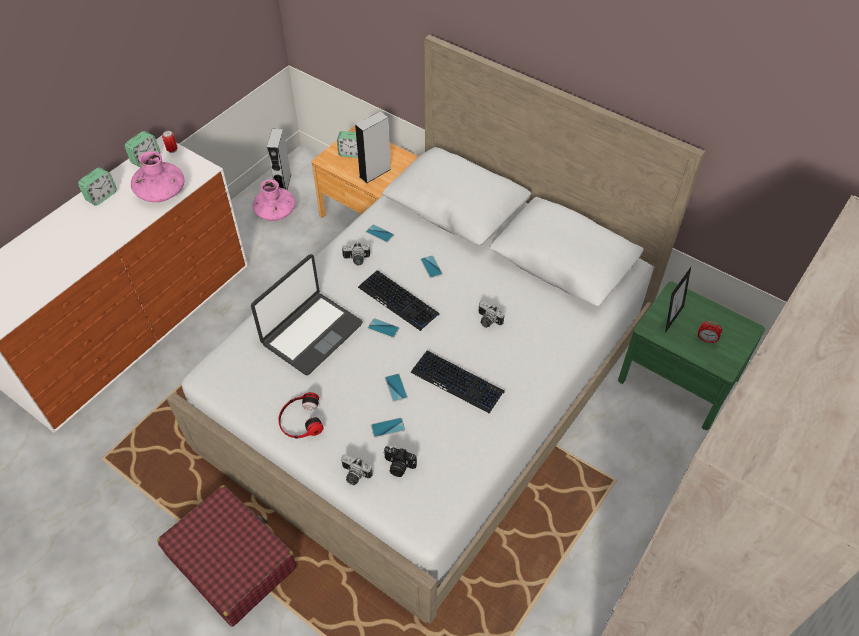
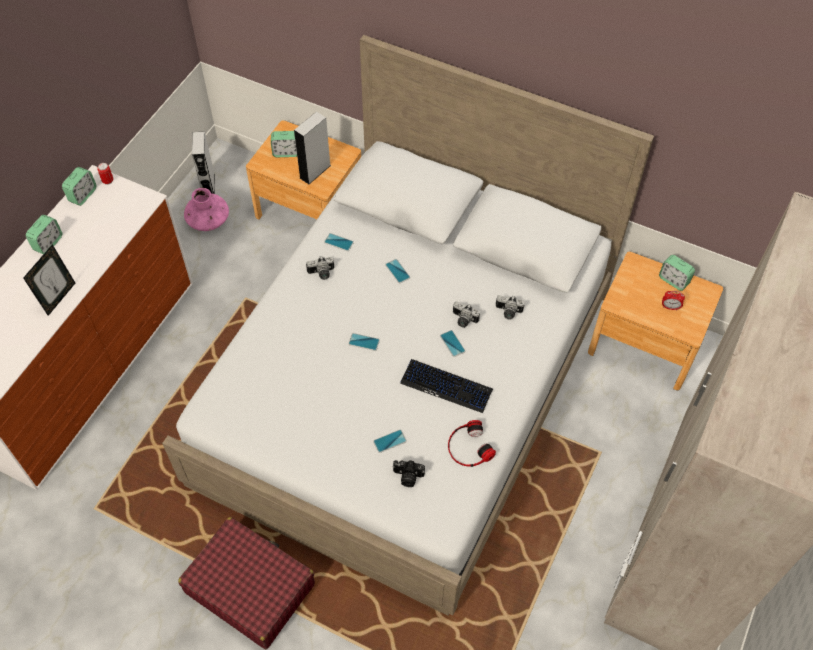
camera: 10 degrees left, 5 degrees up
(161, 192) = (110, 230): pink vase -> none
(300, 420) = (304, 446): headphones -> headphones (469, 447)
(311, 333) = (294, 357): laptop -> none
(354, 475) = (368, 492): camera -> camera (508, 312)
(396, 388) = (389, 401): phone -> phone (452, 343)
(398, 301) = (373, 311): keyboard -> none
(671, 317) = (634, 289): picture frame -> picture frame (58, 298)
(678, 379) = (645, 343): green nightstand -> brown nightstand
(713, 314) = (673, 280): none -> alarm clock

